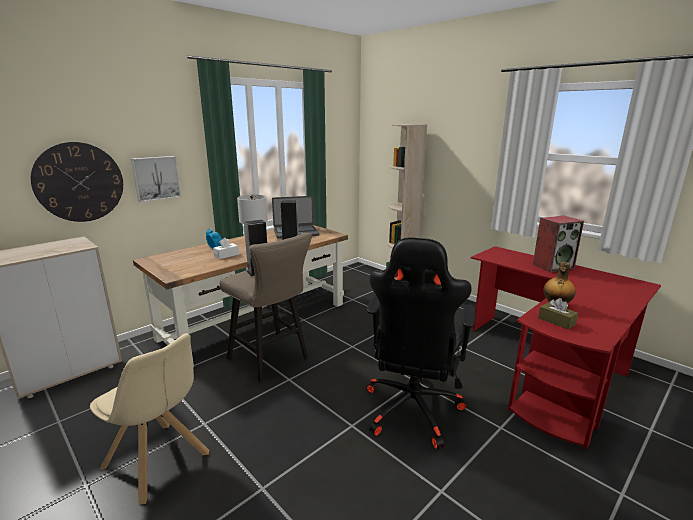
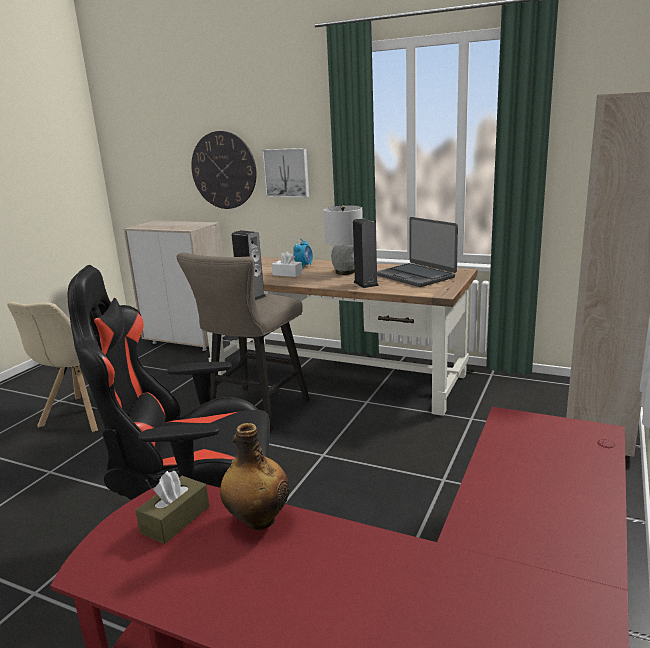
camera: 70 degrees right, 0 degrees up
(553, 266) = (554, 518): speaker -> none

